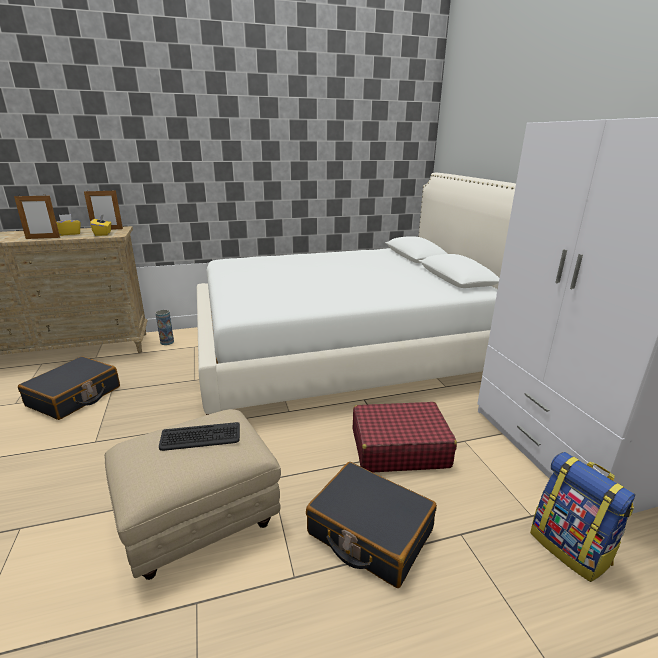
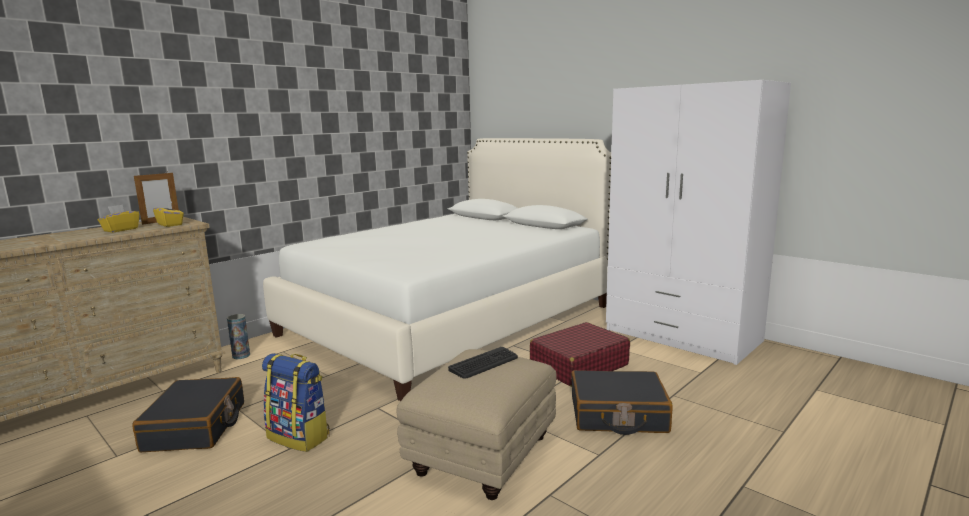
camera: 30 degrees left, 10 degrees down
(43, 238) = (98, 236): picture frame -> none
(570, 548) = (736, 379): backpack -> backpack (300, 437)

